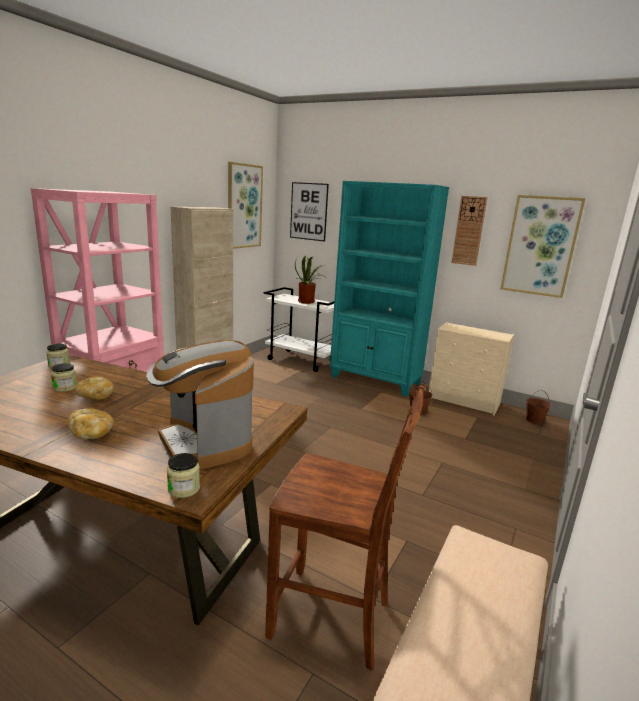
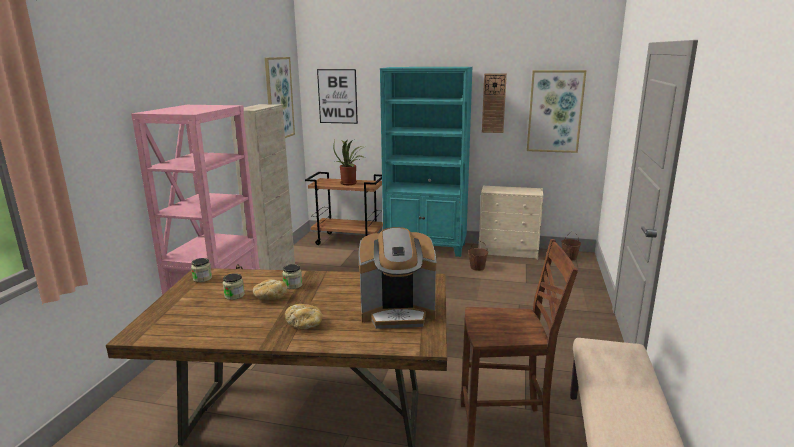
camera: 15 degrees left, 0 degrees up
(184, 489) = (417, 344): jar -> jar (293, 285)
(204, 442) = (397, 313): coffee machine -> coffee machine turned 45 degrees counterclockwise
(302, 361) = (349, 241): white cart -> brown cart

